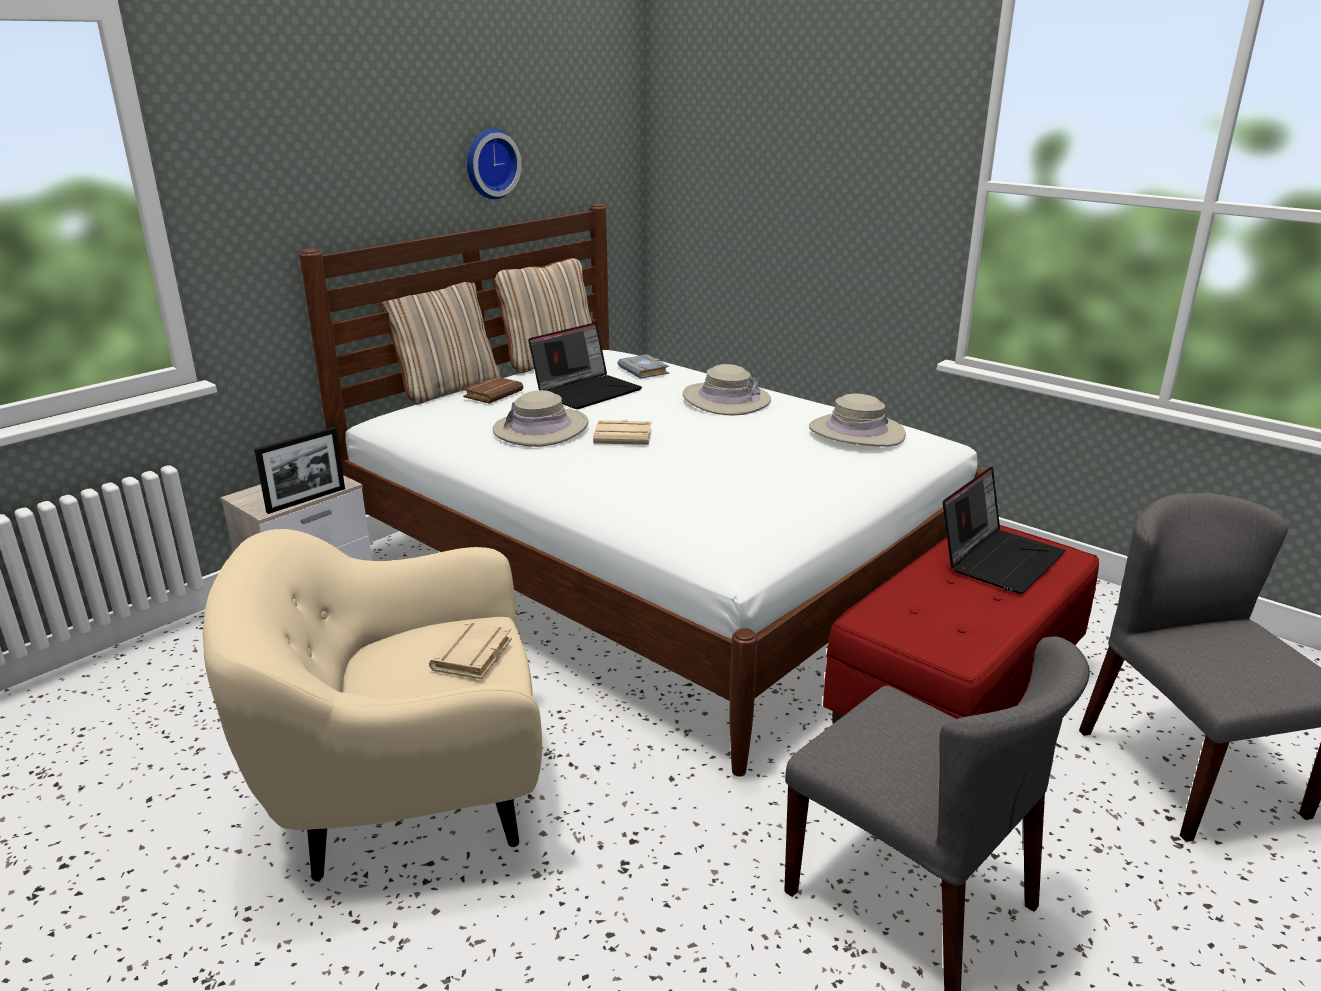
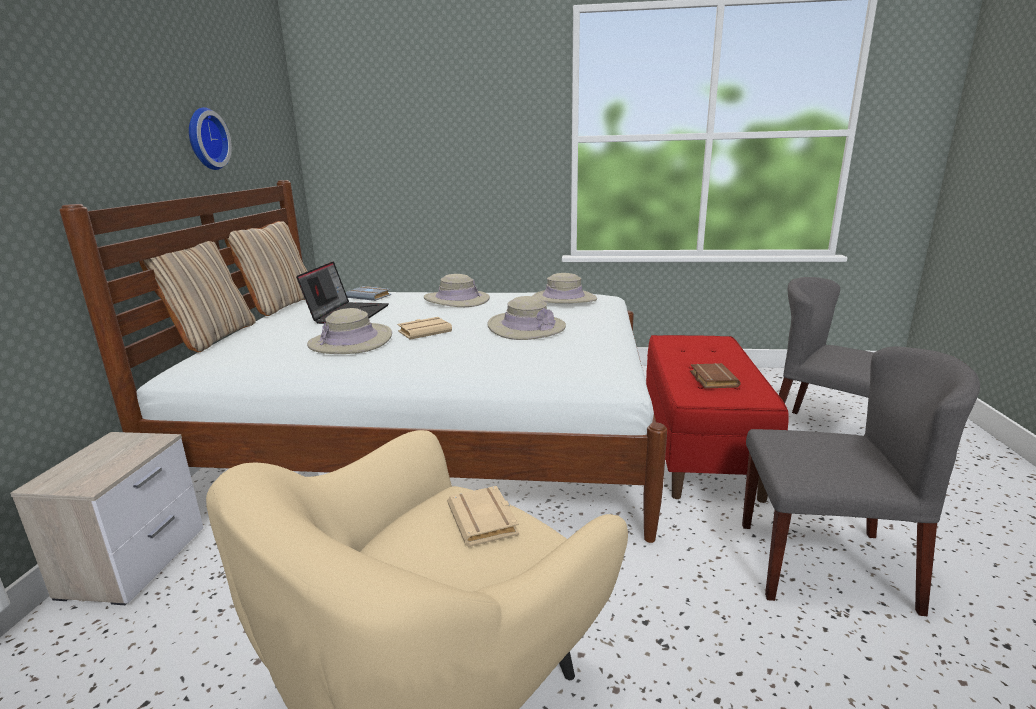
camera: 35 degrees left, 5 degrees down
(306, 500) = (133, 463): picture frame -> none
(492, 394) = (268, 330): brown book -> brown book (711, 379)
(736, 463) = (526, 327): none -> beige hat
(999, 559) = (696, 349): laptop -> none

